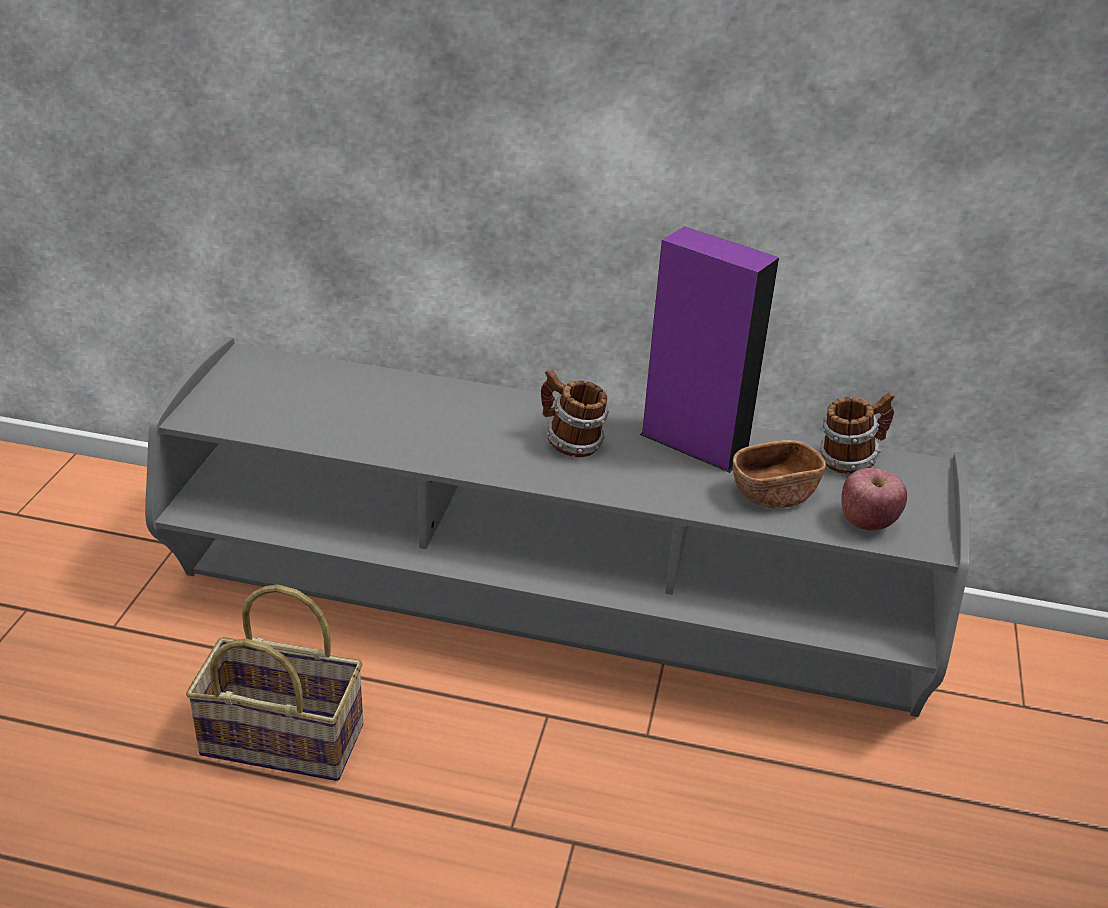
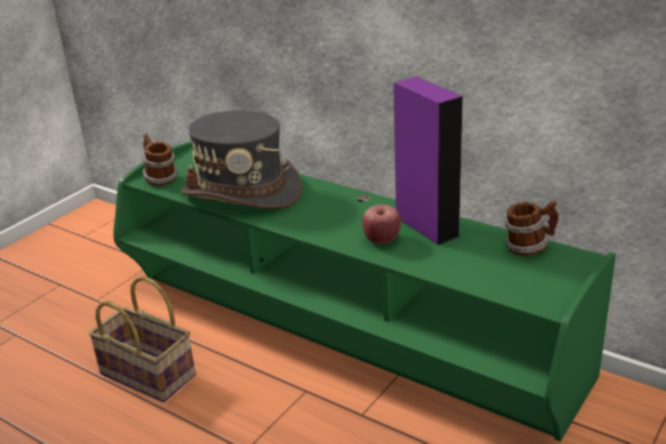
camera: 25 degrees right, 5 degrees down
(379, 420) = (242, 192): none -> grey hat
(547, 613) = (341, 332): grey tv stand -> green tv stand
(570, 443) = (346, 217): mug -> mug (160, 179)
(773, 494) = (458, 261): brown bowl -> none
(867, 522) = (513, 286): apple -> apple (382, 240)

